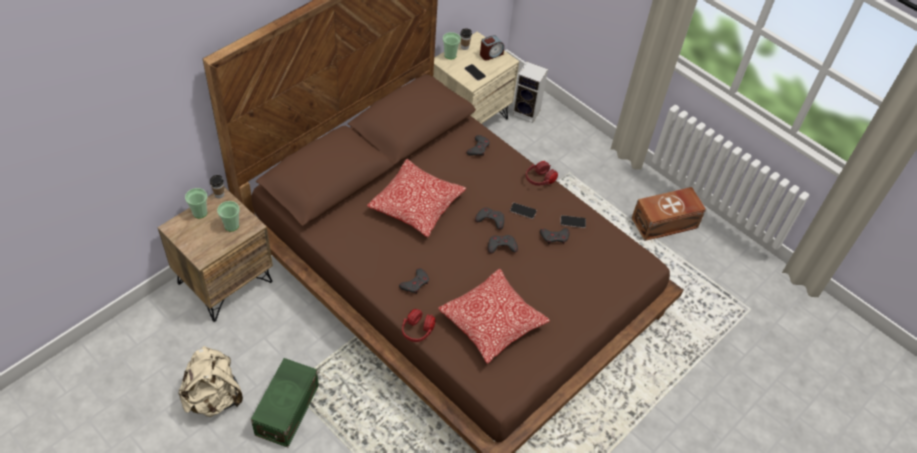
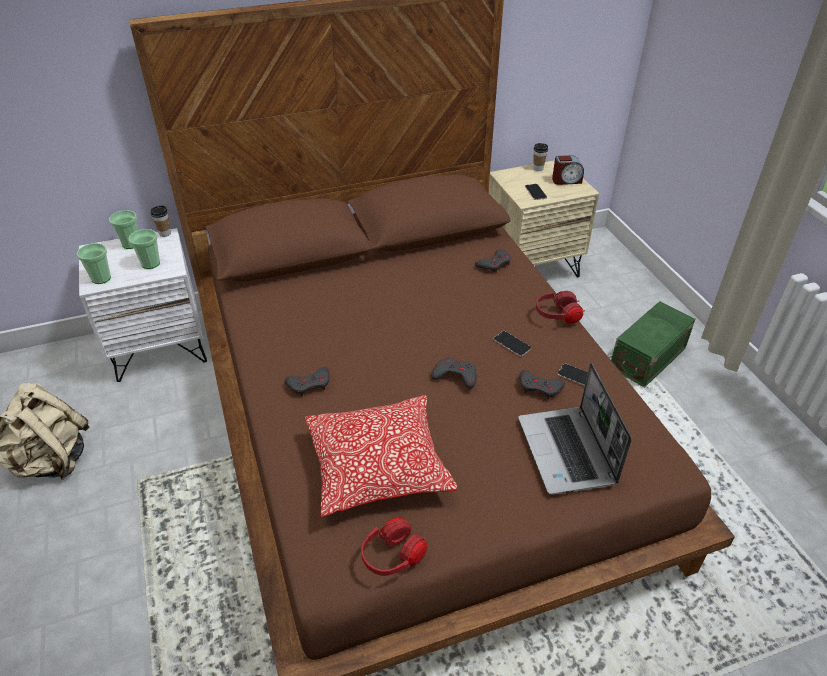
camera: 30 degrees right, 10 degrees down
(225, 282) = (160, 347): brown nightstand -> white nightstand
(288, 409) = (115, 506): green storage box -> green storage box (649, 358)
(416, 205) = (375, 301): pillow -> none
(417, 331) = (269, 443): red headphones -> red headphones (393, 557)
(450, 55) = (516, 172): cup -> cup (101, 278)
(490, 220) = (459, 341): grey game controller -> none
(527, 112) = (607, 276): speaker -> none
(590, 275) = (567, 452): none -> laptop
(665, 223) = (750, 448): brown storage box -> none

